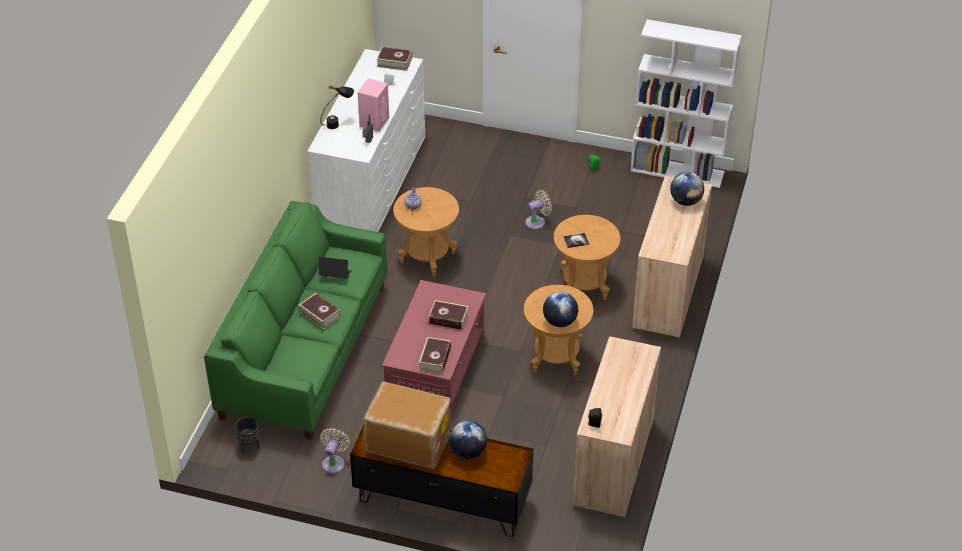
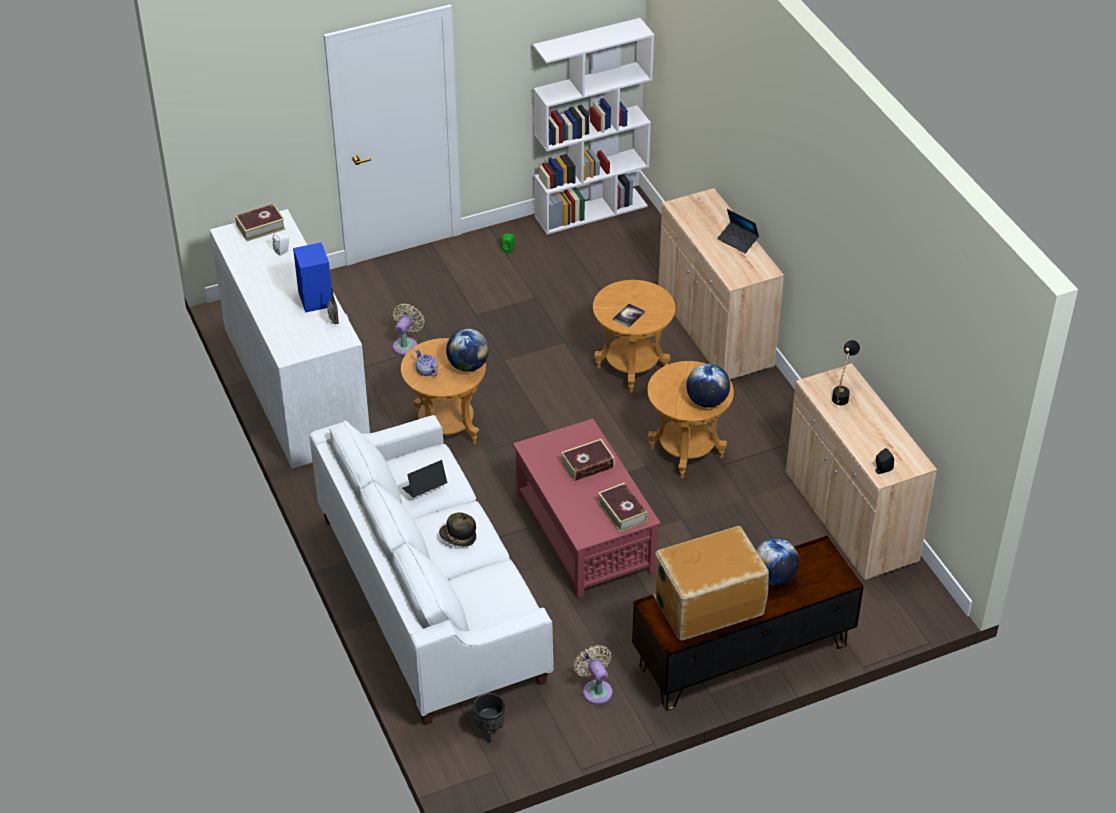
camera: 40 degrees left, 0 degrees up
(305, 351) = (431, 598): green sofa -> white sofa
(320, 314) = (458, 538): book -> hat
(338, 123) = (277, 321): black table lamp -> black table lamp (842, 394)
(374, 121) = (315, 298): pink speaker -> blue speaker
(537, 222) = (515, 332): beige fan -> beige fan (406, 344)
(684, 227) = (737, 241): none -> laptop
(685, 201) = (710, 216): globe -> globe (468, 366)

